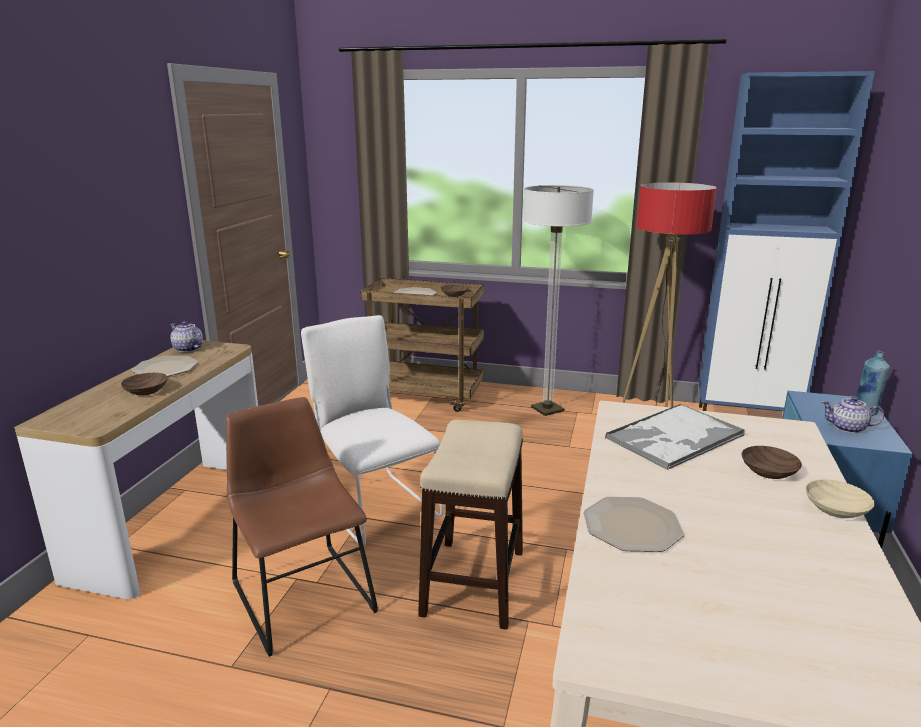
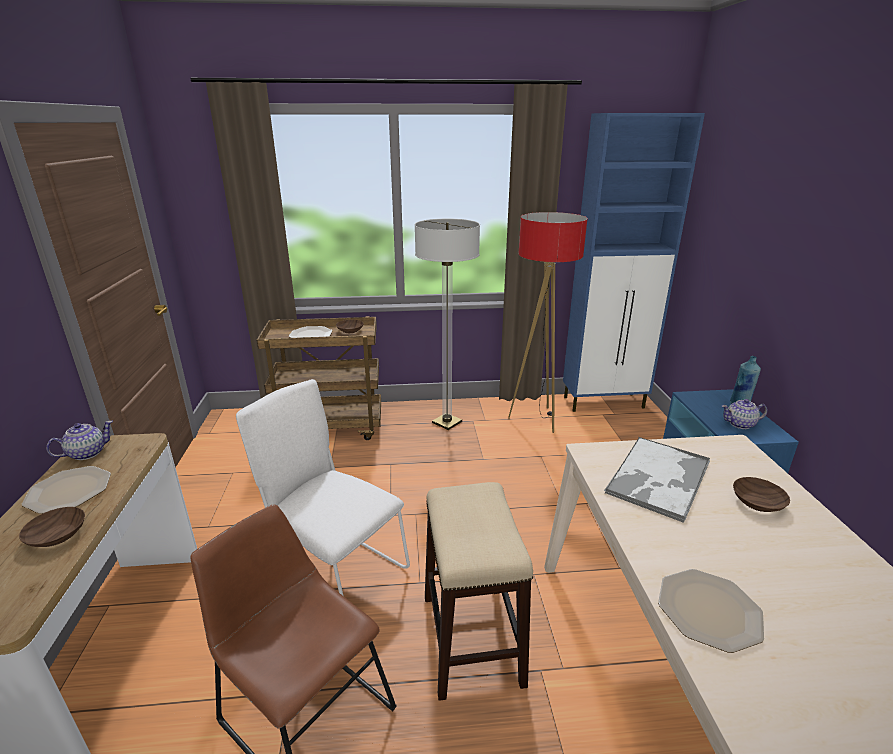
camera: 20 degrees left, 5 degrees up
(188, 349) = (86, 453): teapot -> teapot turned 120 degrees clockwise
(838, 509) = (838, 536): beige bowl -> none

